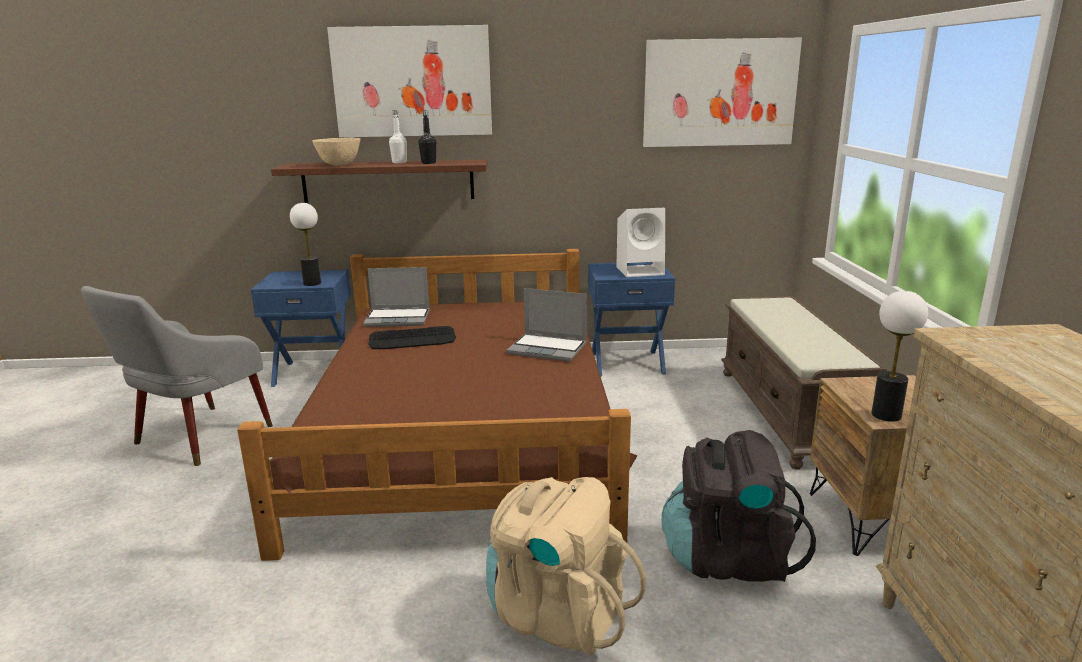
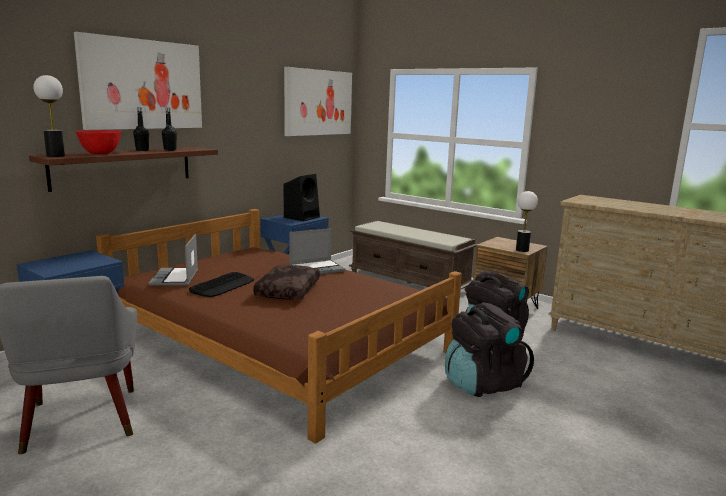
camera: 50 degrees left, 5 degrees down
(312, 283) = (94, 263): table lamp -> table lamp (56, 156)
(339, 165) = (100, 154): beige bowl -> red bowl
(398, 319) = (175, 278): laptop -> laptop turned 135 degrees clockwise
(399, 162) = (142, 150): white bottle -> black bottle
(450, 365) = (287, 290): none -> brown pillow
(557, 614) = (482, 384): beige backpack -> black backpack
(641, 271) = (302, 217): white speaker -> black speaker

